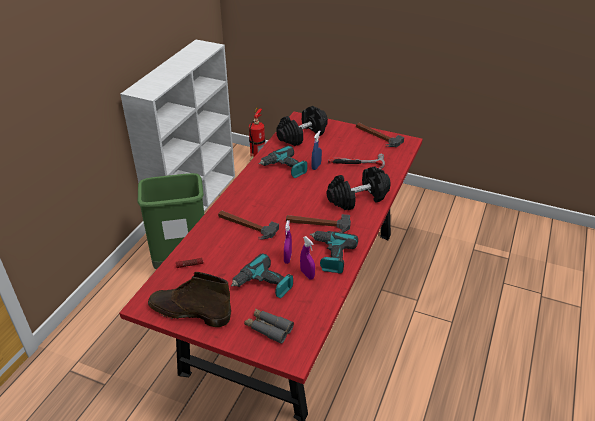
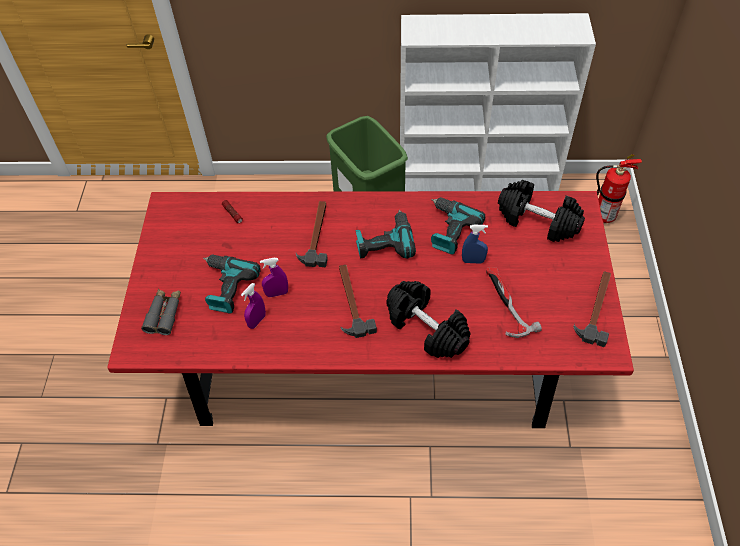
camera: 70 degrees right, 15 degrees up
(189, 312) = (167, 242): brown boot -> none
(331, 255) = (299, 334): power drill -> power drill (384, 242)

